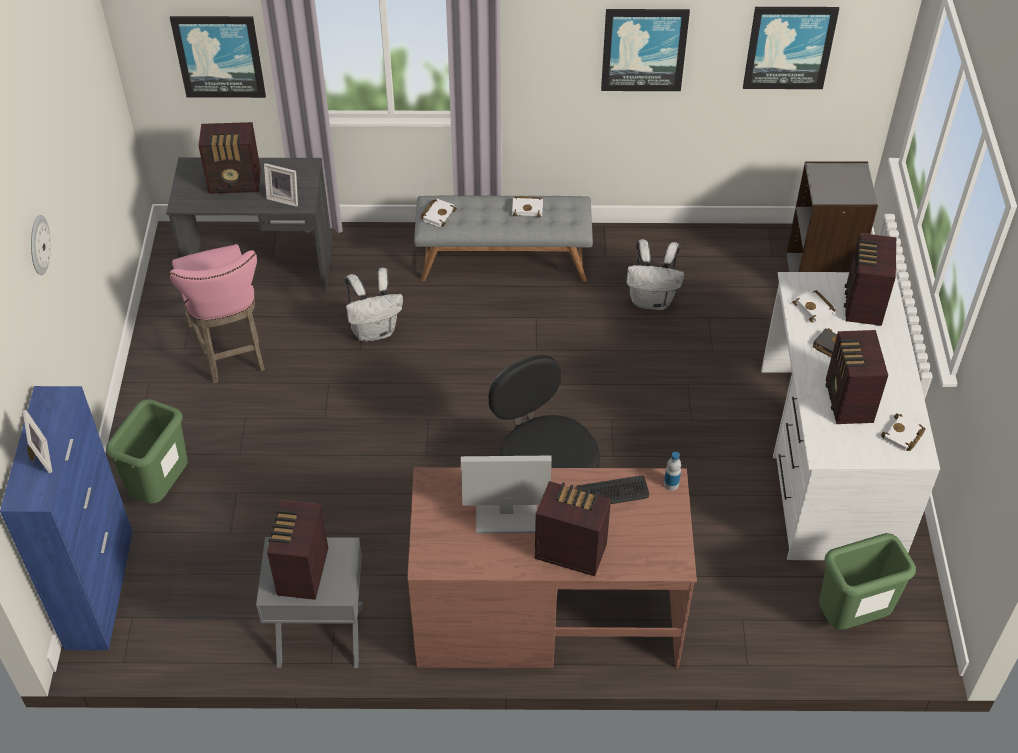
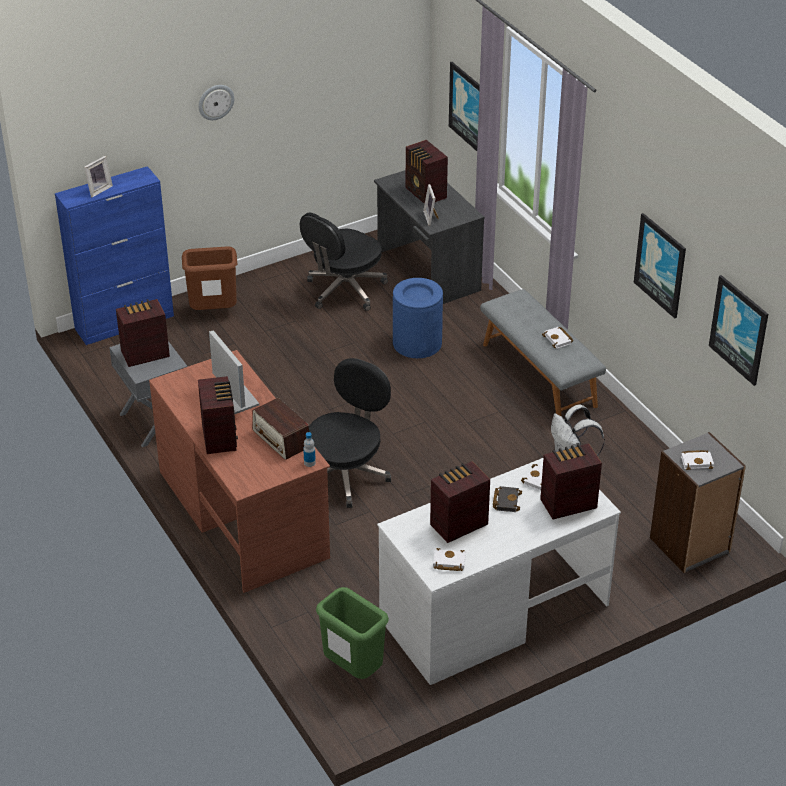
camera: 60 degrees right, 10 degrees down
(161, 488) = (214, 312): green trash can -> brown trash can
(229, 350) = (344, 290): pink stool -> black office chair
(375, 330) = (417, 343): white backpack -> blue trash can
(437, 214) = (511, 302): white book -> white book (697, 461)
(613, 493) = (281, 439): keyboard -> radio

